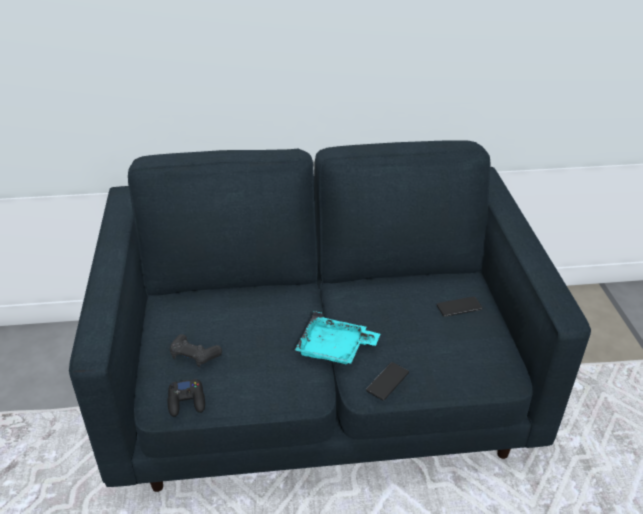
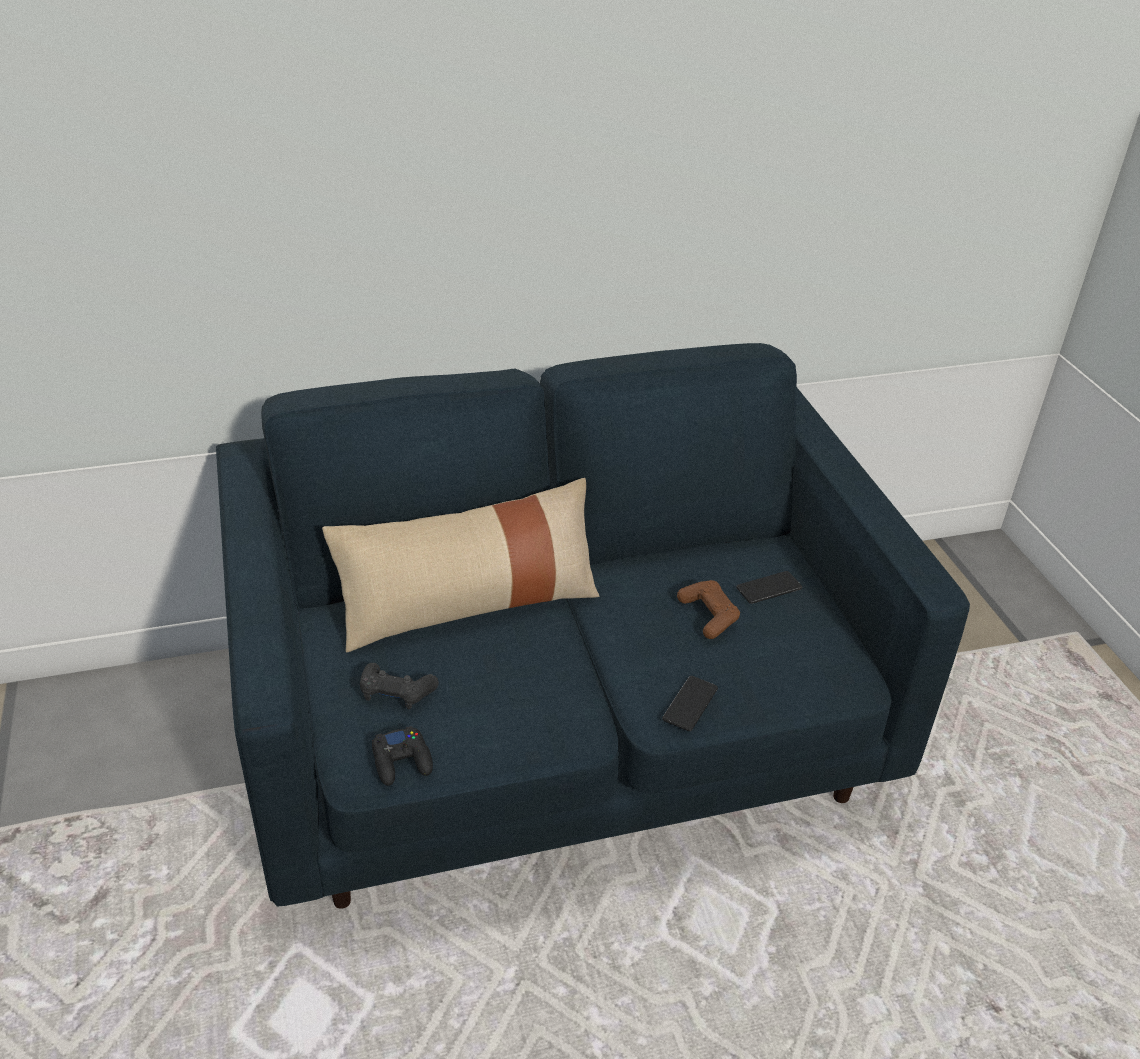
camera: 10 degrees left, 0 degrees up
(255, 301) = (469, 604): none -> beige pillow
(334, 349) = (603, 664): turquoise tray -> none
(413, 322) = (708, 615): none -> brown game controller

